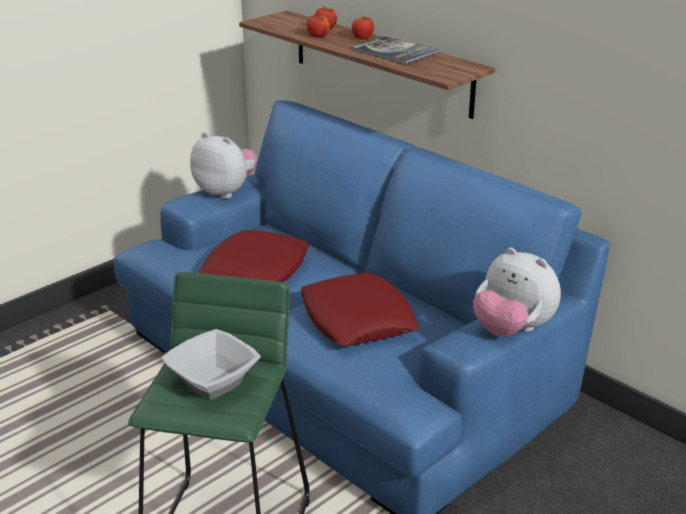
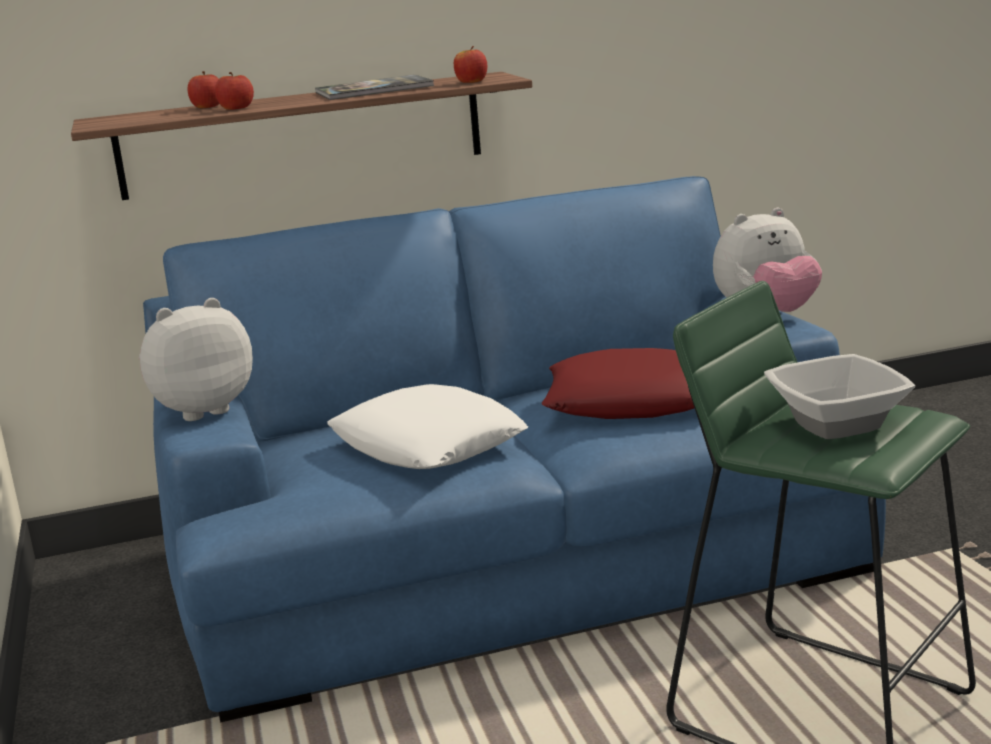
camera: 60 degrees left, 10 degrees down
(255, 270) = (427, 444): red pillow -> white pillow
(362, 37) = (288, 97): apple -> apple (471, 82)

